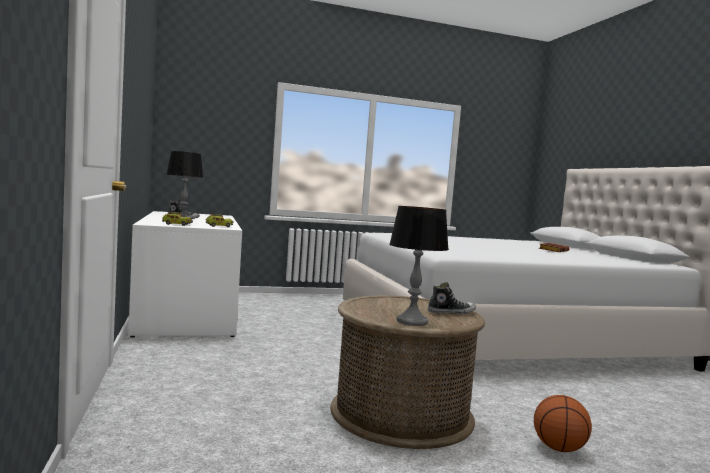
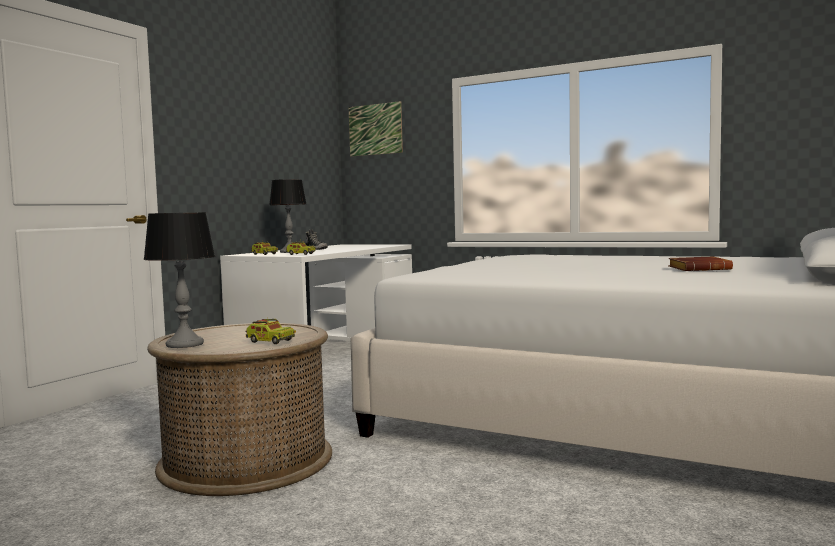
camera: 45 degrees right, 0 degrees up
(197, 108) = (375, 129): none -> picture
(451, 312) = (270, 341): shoe -> toy truck
(559, 449) = (295, 535): basketball -> none

